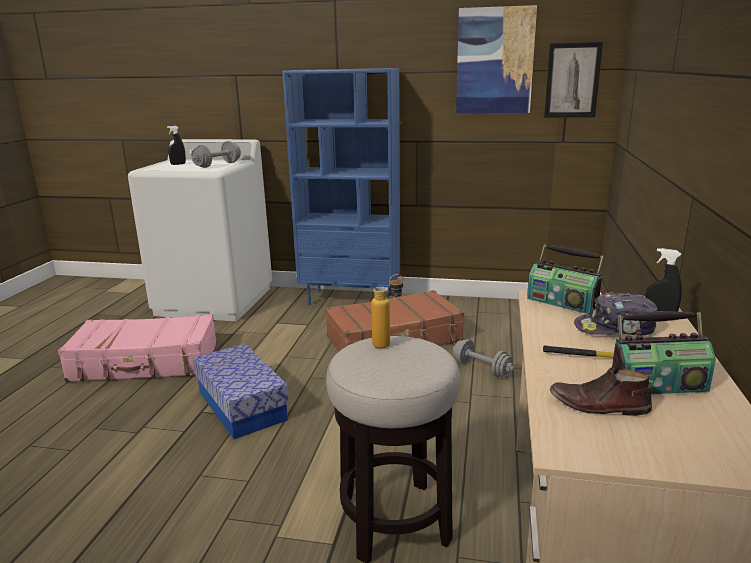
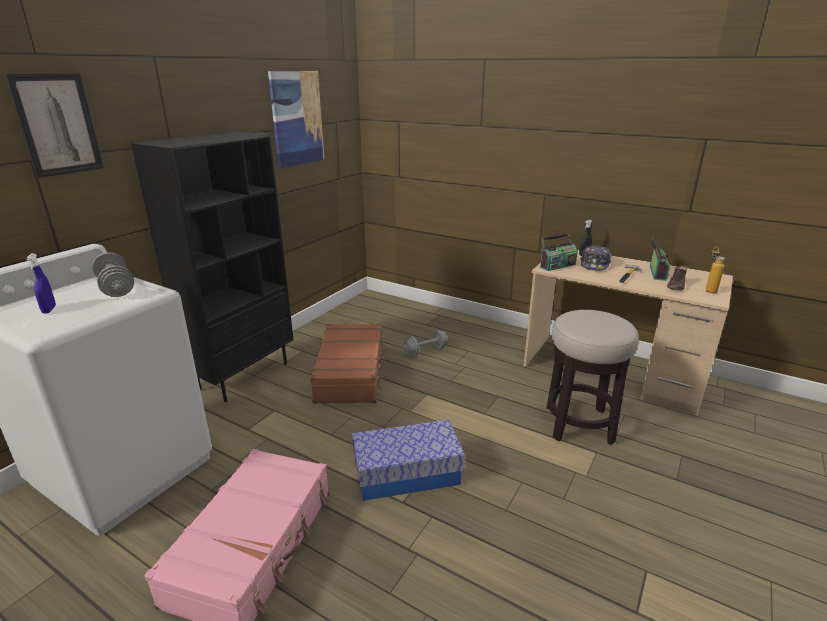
camera: 70 degrees left, 5 degrees up
(178, 164) = (49, 310): black spray bottle -> blue spray bottle
(351, 299) = (244, 375): blue bookcase -> black bookcase
(388, 343) = (577, 320): bottle -> bottle (709, 289)
(572, 80) = (340, 130): picture -> picture (57, 124)

